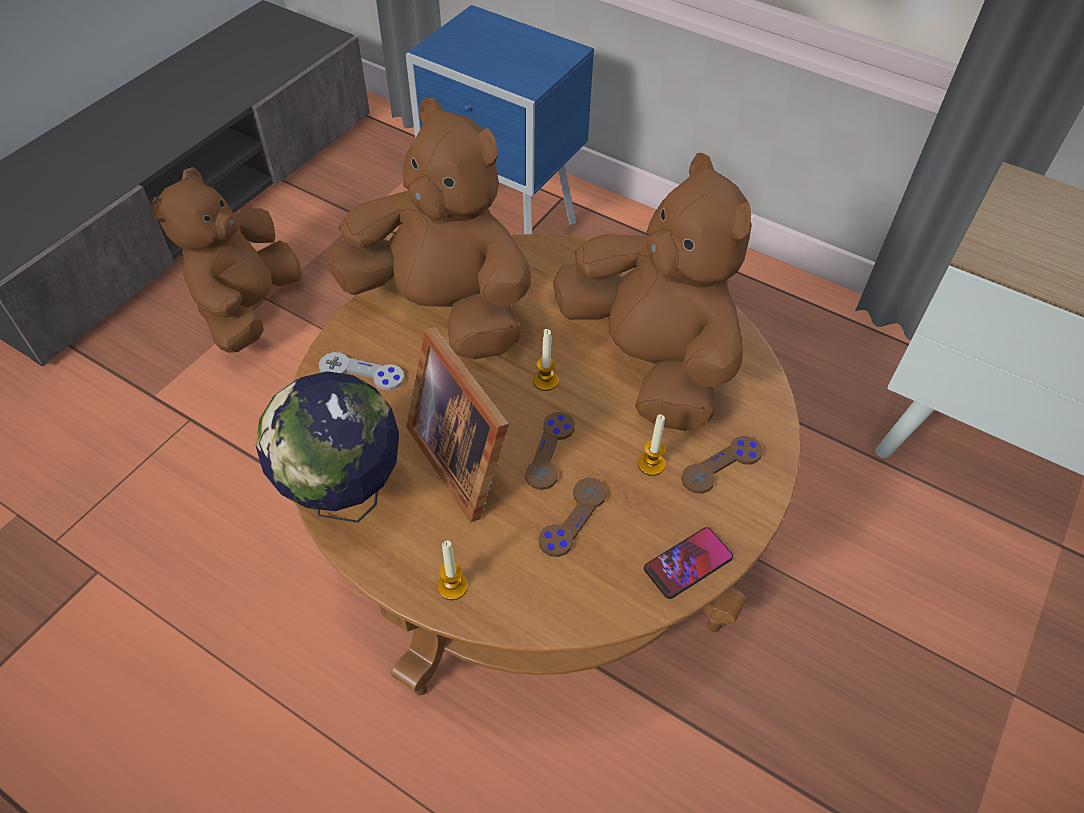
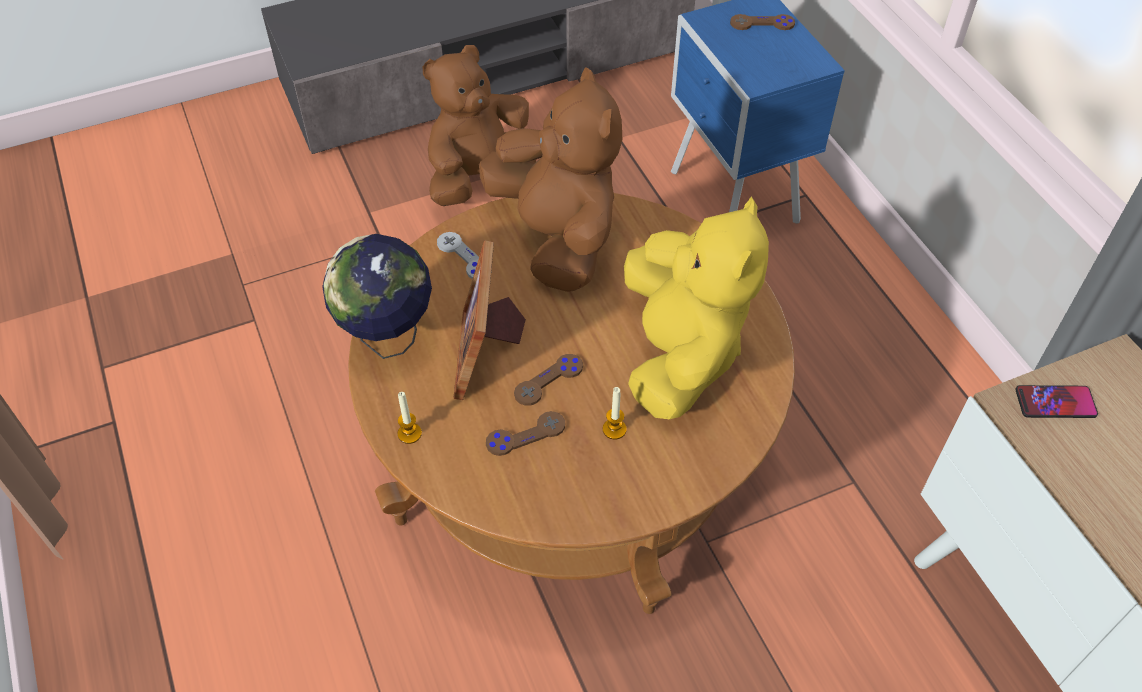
camera: 35 degrees right, 0 degrees up
(545, 381) = (588, 328): candle -> none
(650, 362) = (680, 355): brown plush toy -> yellow plush toy
(688, 563) = (580, 511): phone -> phone (1055, 402)
(721, 466) = (667, 459): brown game controller -> brown game controller (762, 24)

